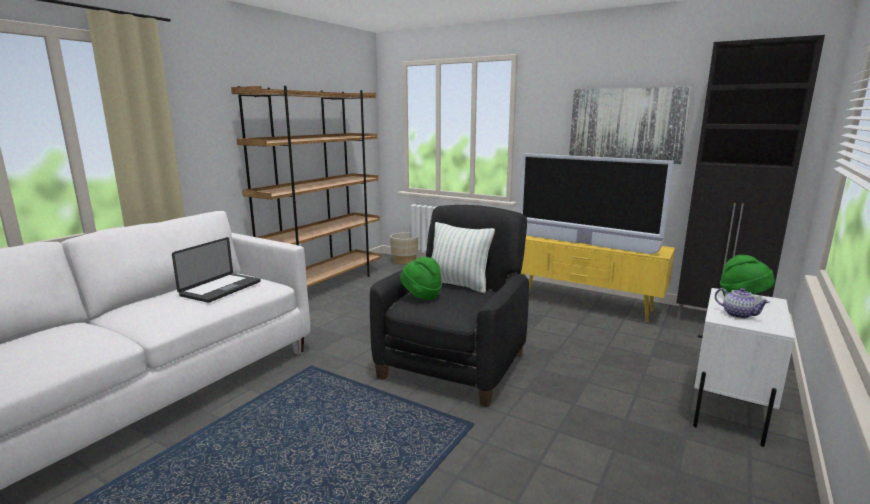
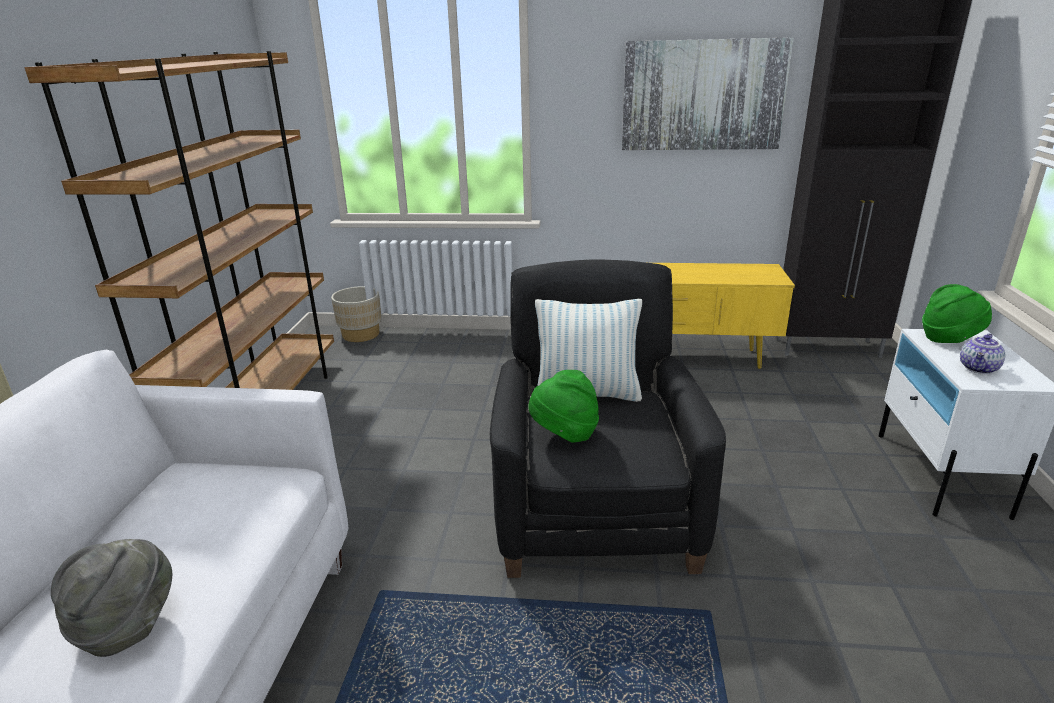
camera: 25 degrees left, 10 degrees up
(164, 311) = (127, 625): none -> grey hat
(221, 289) = (197, 522): laptop -> none
(584, 244) = (673, 277): television -> none
(738, 314) = (979, 369): teapot -> teapot turned 105 degrees clockwise

